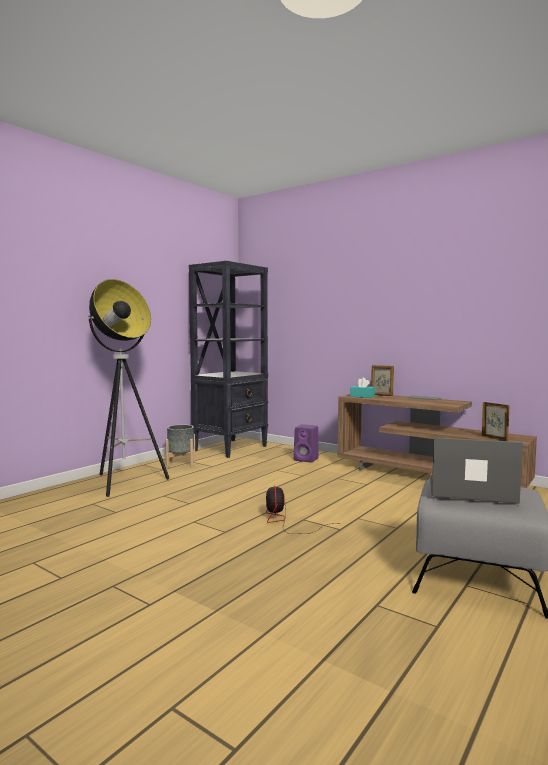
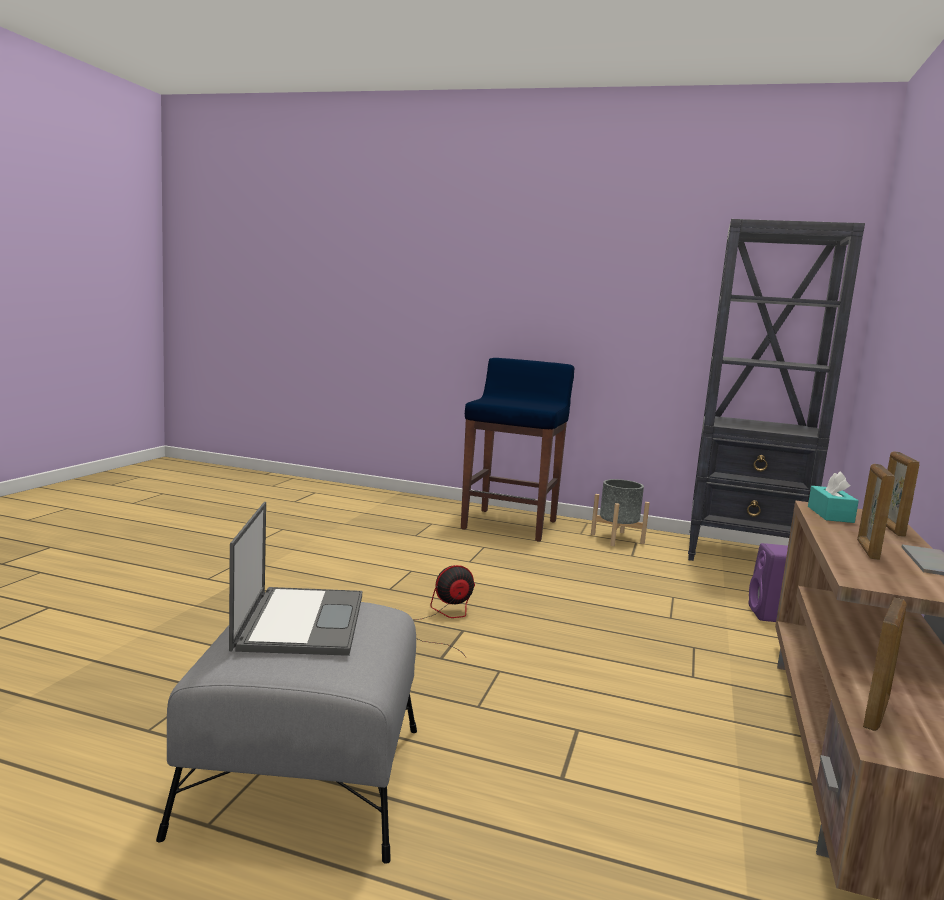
camera: 70 degrees right, 5 degrees up
(124, 482) = (510, 524): floor lamp -> blue stool
(413, 400) = (867, 550): none -> picture frame

